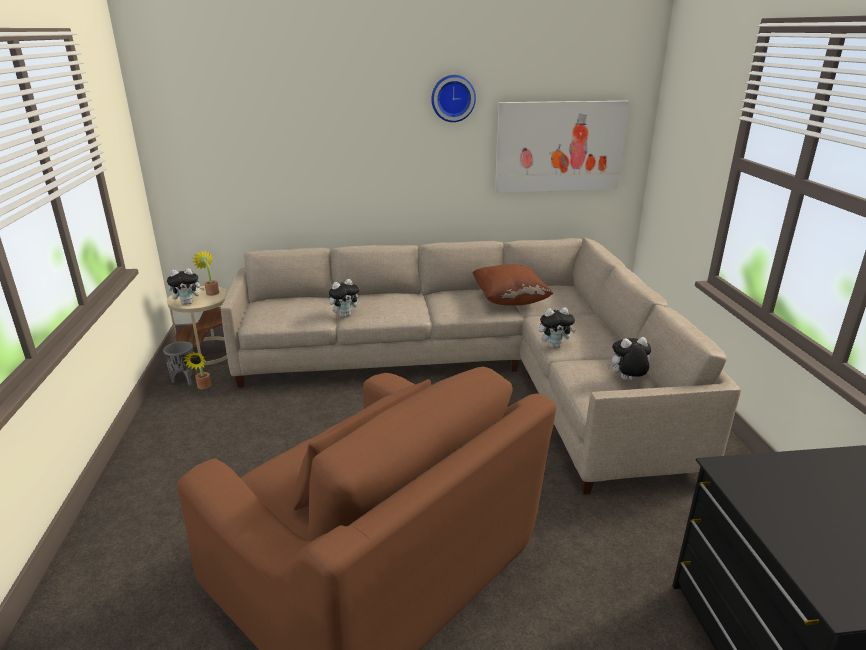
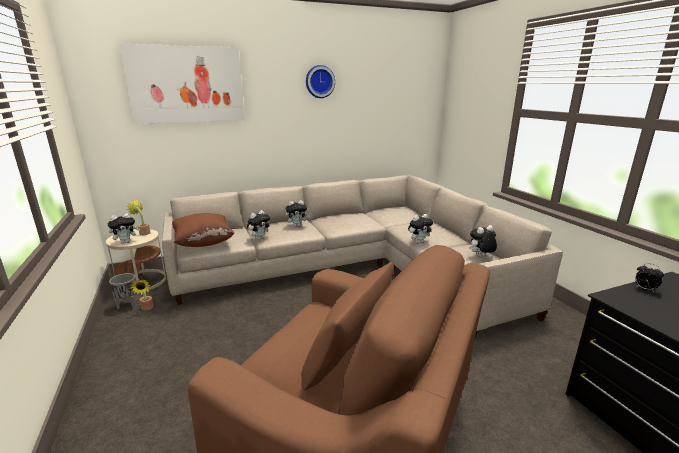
camera: 15 degrees left, 5 degrees down
(401, 302) = (297, 226): none -> plush toy
(509, 301) = (371, 218): brown pillow -> brown pillow (203, 243)
(559, 146) = (388, 115): picture -> picture (186, 84)
(788, 464) = (644, 289): none -> alarm clock

